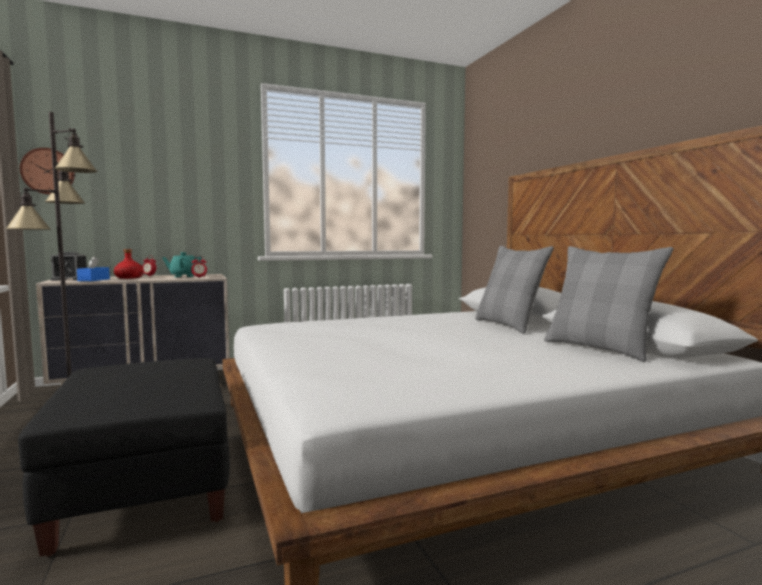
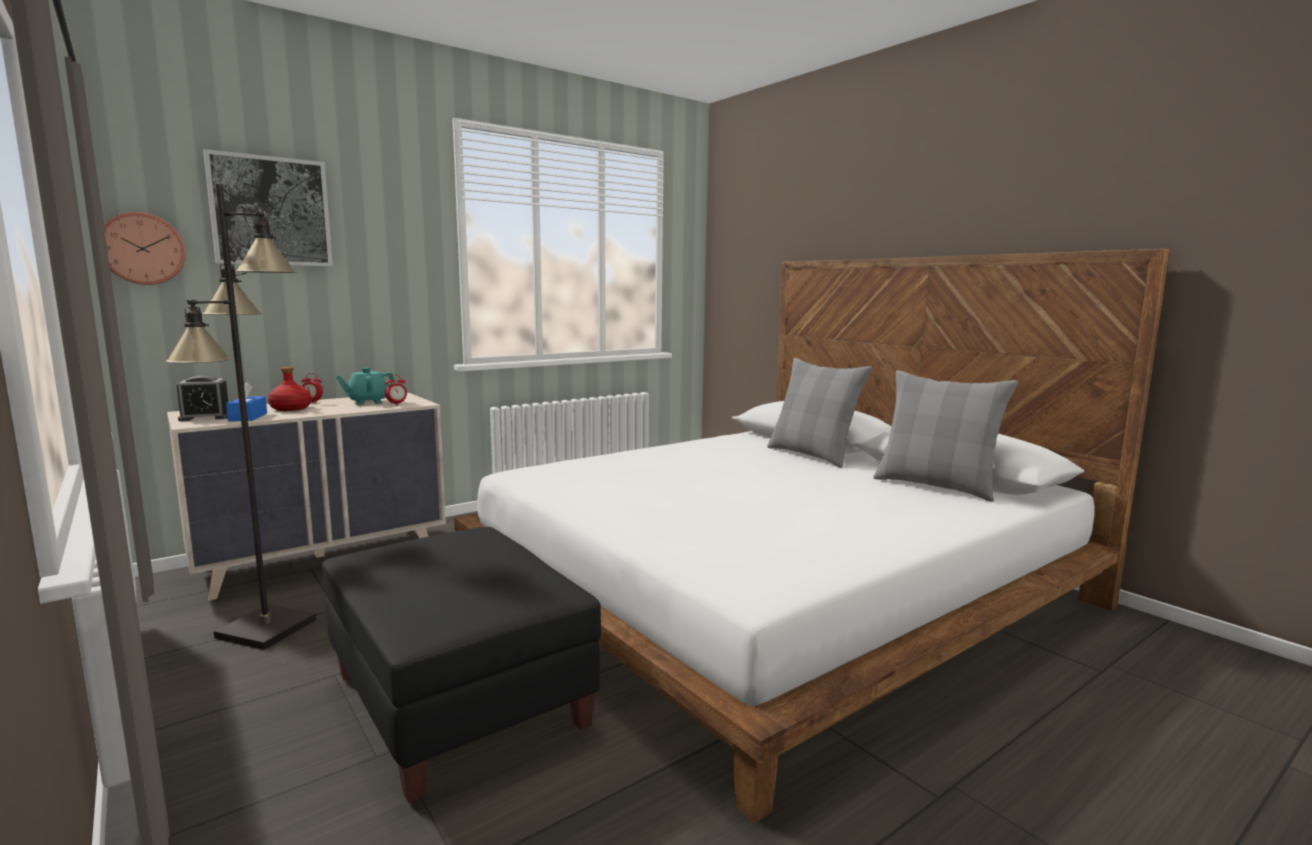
camera: 15 degrees left, 5 degrees up
(131, 148) = (270, 211): none -> picture

